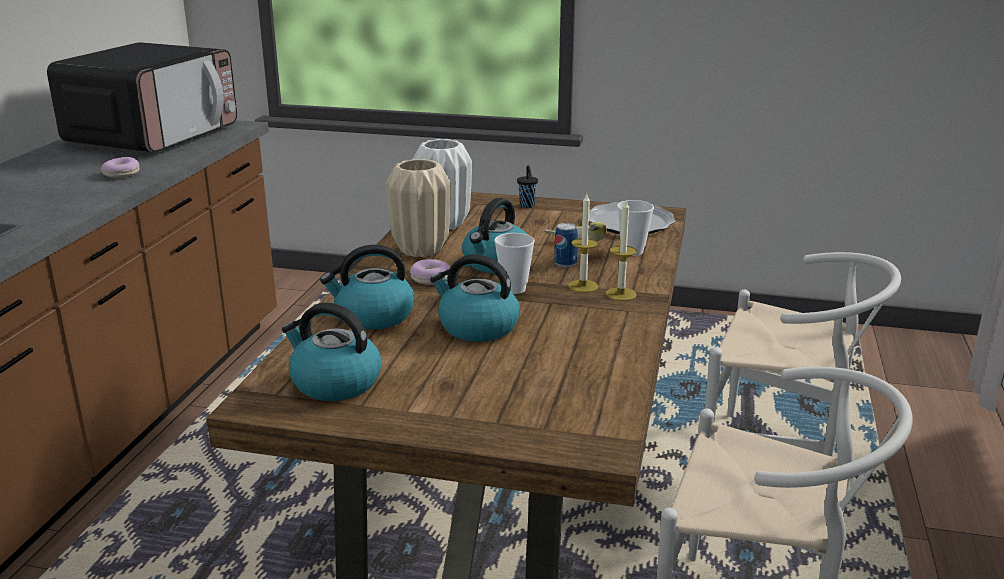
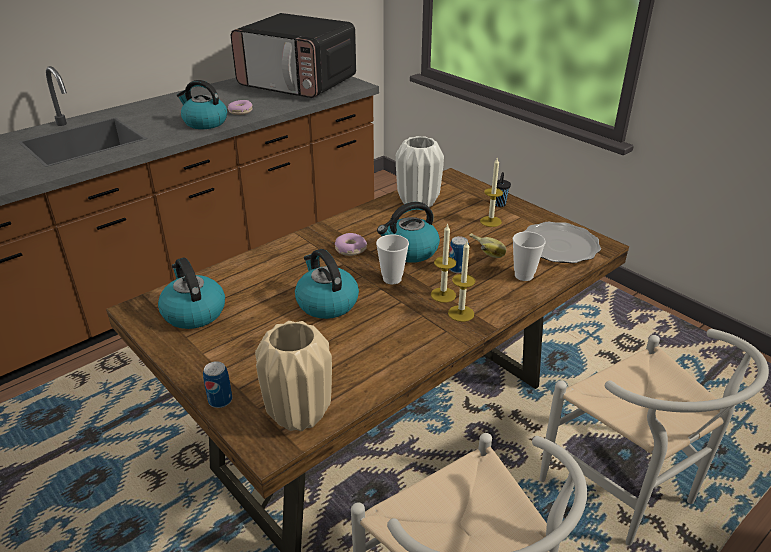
camera: 35 degrees right, 10 degrees up
(154, 136) = (298, 83): microwave -> microwave turned 60 degrees clockwise
(373, 316) = (278, 268): kettle -> kettle (204, 122)
(421, 250) = (375, 222): beige vase -> beige vase (299, 416)
(493, 438) = (220, 400): none -> can
(539, 220) = (490, 221): none -> candle

